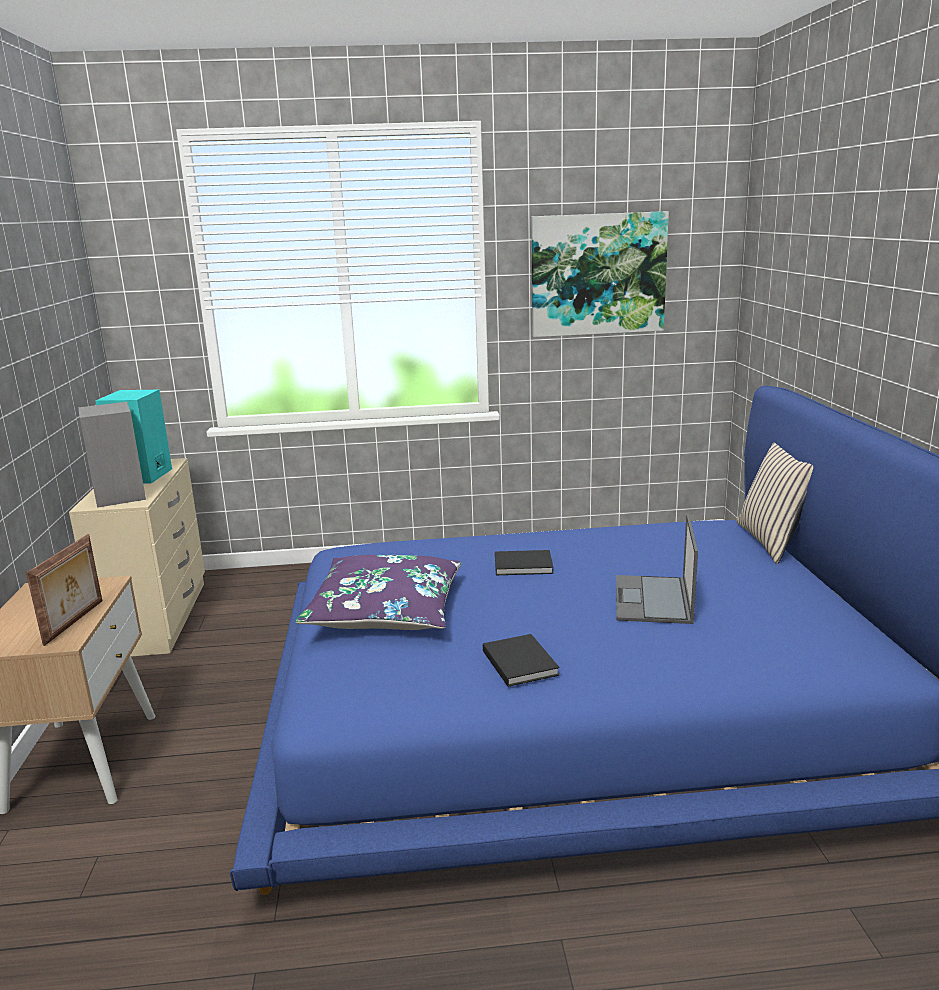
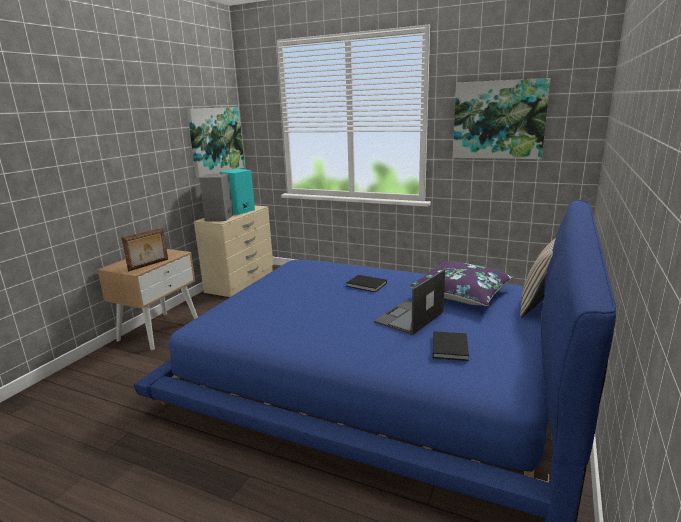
camera: 30 degrees right, 0 degrees up
(71, 335) = (216, 140): none -> picture
(386, 610) = (275, 290): purple pillow -> purple pillow (461, 293)
(520, 661) = (298, 328): black book -> black book (450, 347)

